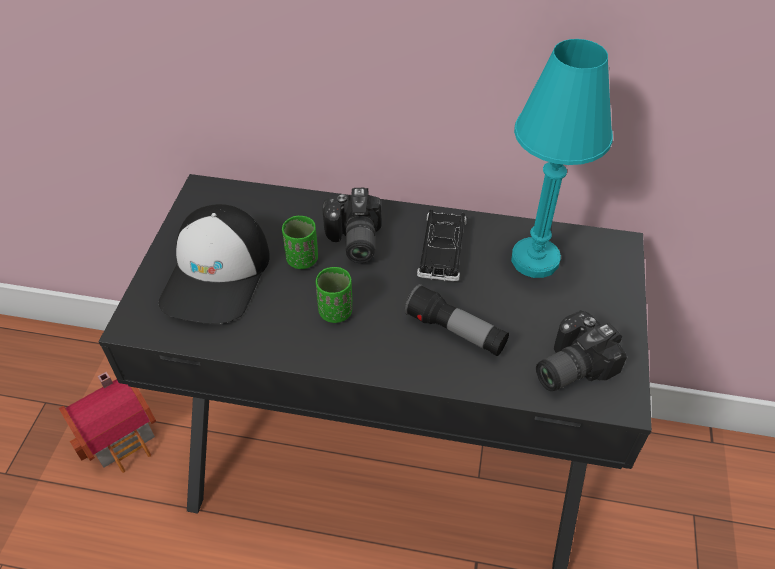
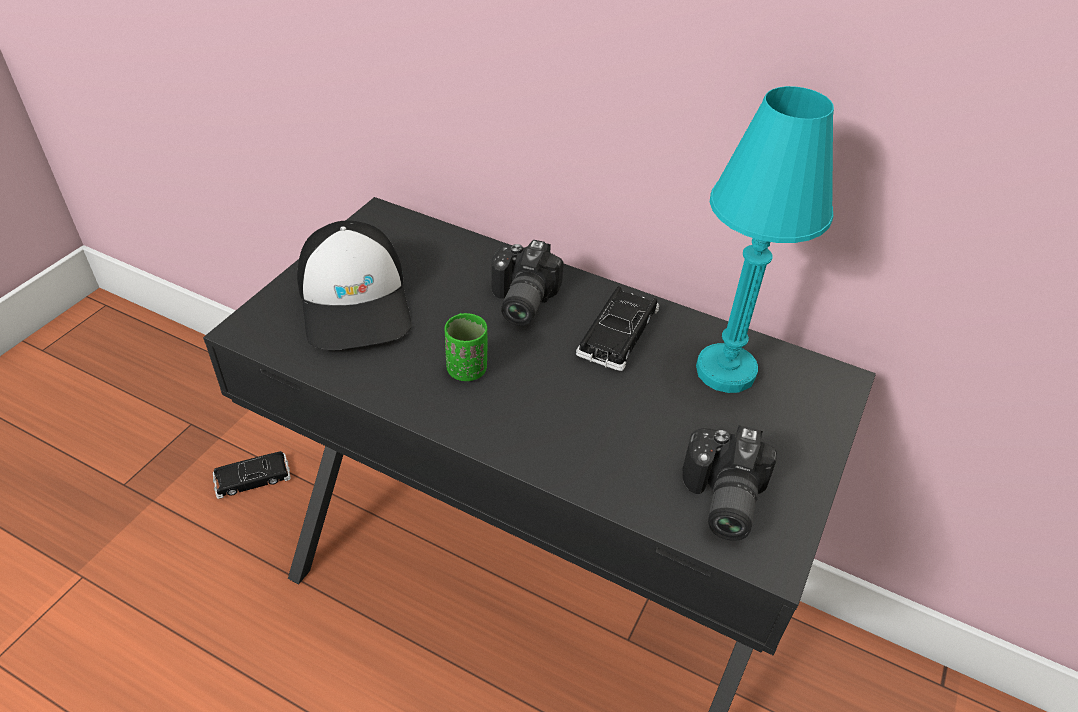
camera: 15 degrees right, 5 degrees down
(121, 435) = (252, 478): toy house -> black toy car
(218, 275) = (356, 302): cap -> cap turned 45 degrees counterclockwise
(302, 259) = (454, 307): green cup -> none
(455, 331) = (596, 425): flashlight -> none
(568, 365) = (719, 498): camera -> camera turned 60 degrees counterclockwise

